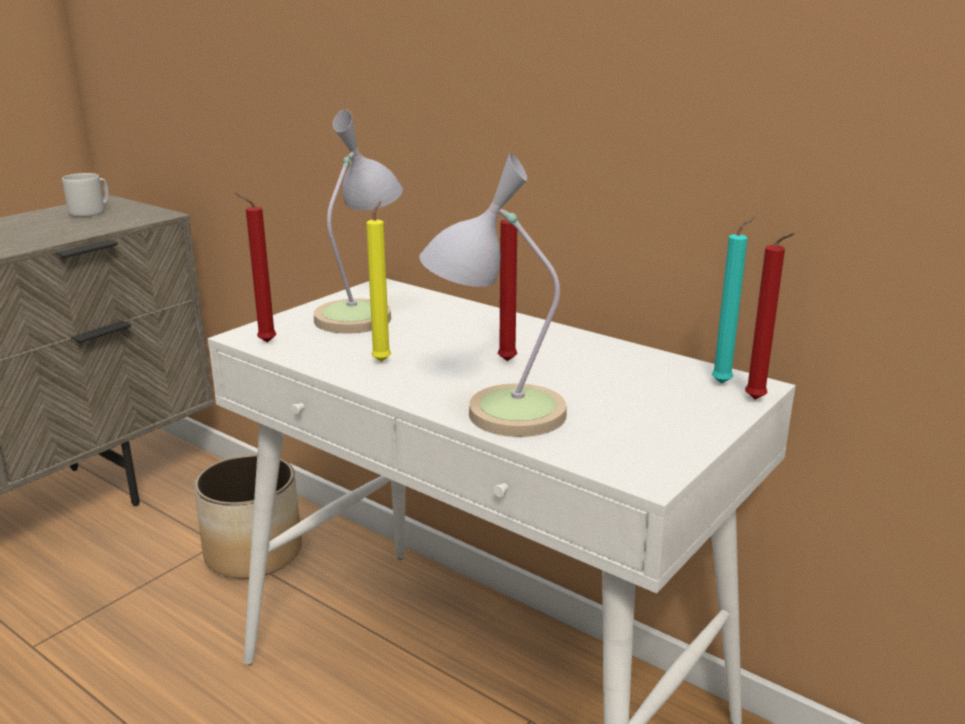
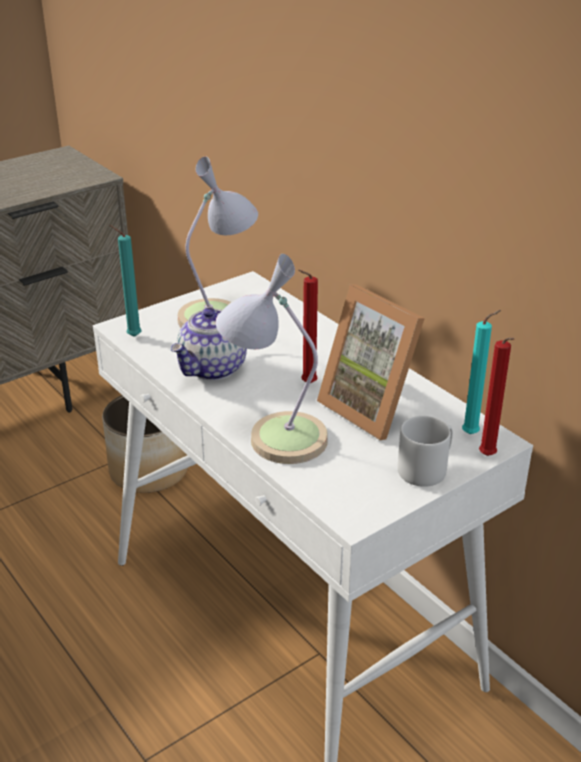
camera: 15 degrees right, 10 degrees up
(91, 212) = (46, 167): grey mug -> grey mug (426, 469)
(264, 342) = (132, 336): red candle -> turquoise candle
(383, 360) = (213, 368): yellow candle -> teapot
(596, 373) = (373, 407): none -> picture frame

